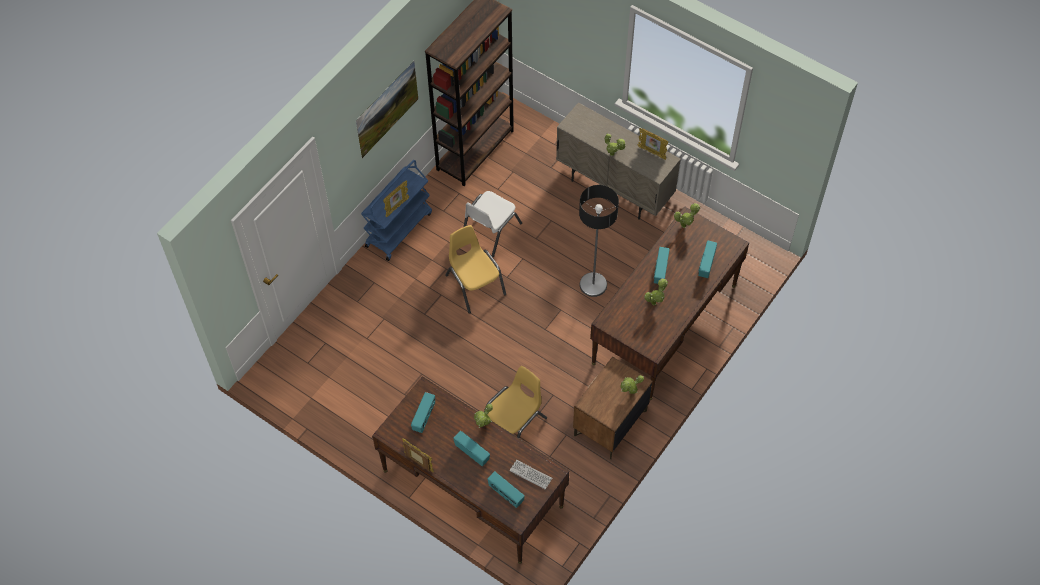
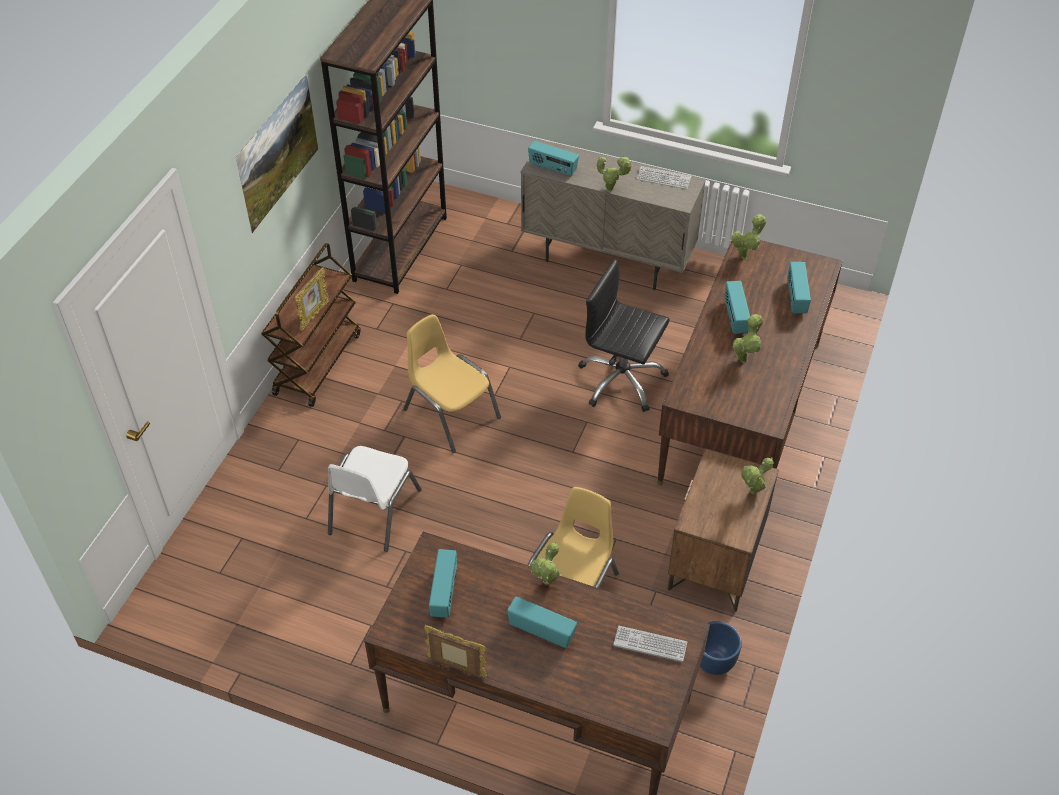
camera: 15 degrees left, 10 degrees down
(398, 229) = (317, 363): blue cart -> brown cart
(490, 231) = (452, 341): white chair -> white chair (373, 512)
(505, 494) = (619, 685): radio -> radio (552, 169)
(586, 487) = (713, 662): none -> blue planter
(593, 284) = (621, 380): floor lamp -> black office chair
(652, 152) = (663, 178): picture frame -> keyboard

